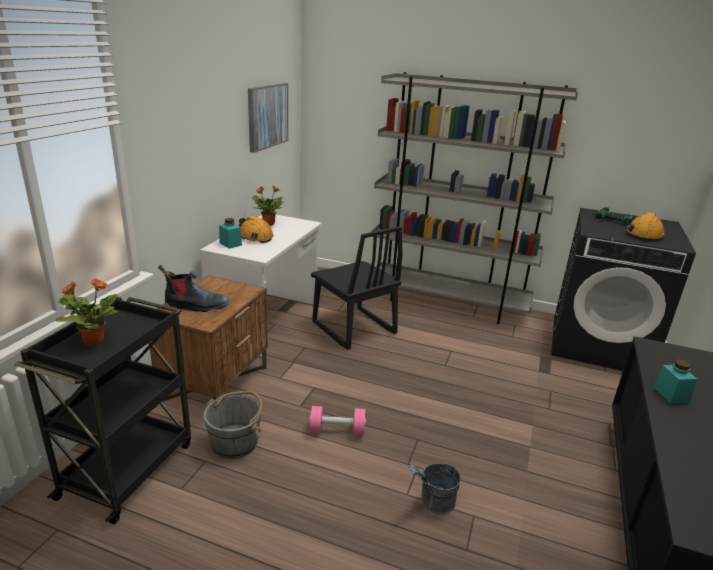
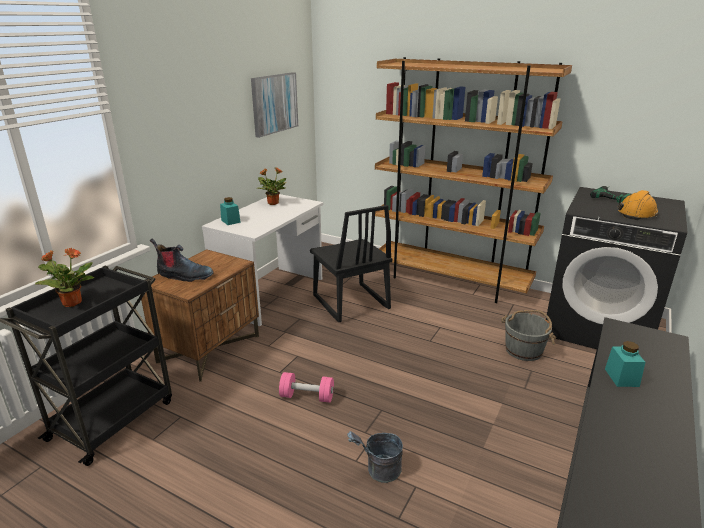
camera: 10 degrees right, 0 degrees up
(235, 442) = (211, 402): grey bucket -> grey bucket (524, 350)
(254, 237) = (255, 215): orange hard hat -> none
(448, 302) = (450, 281): grey bookcase -> brown bookcase

